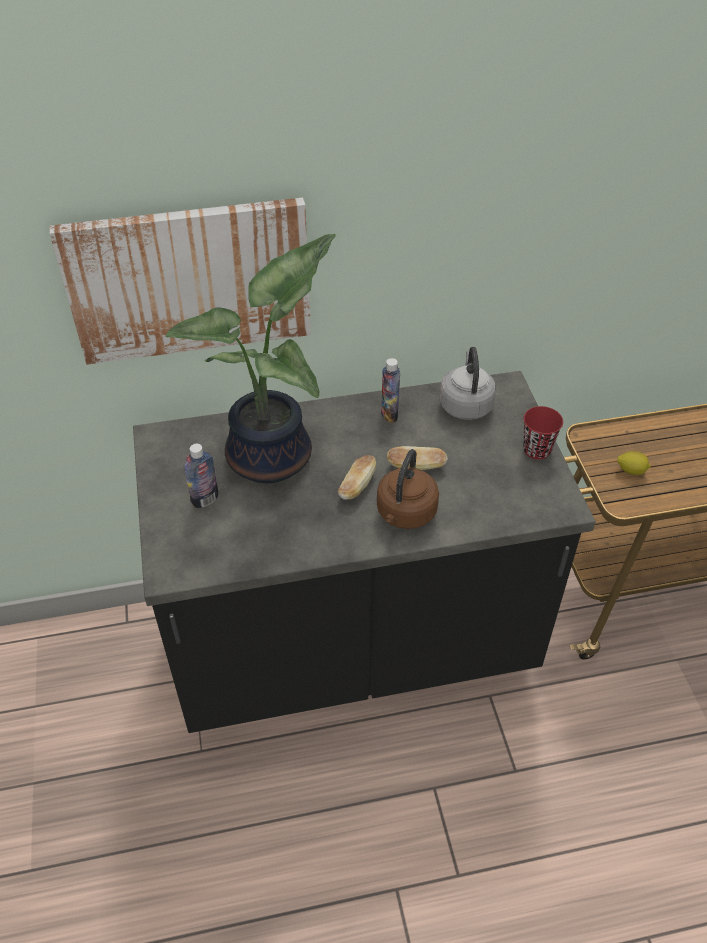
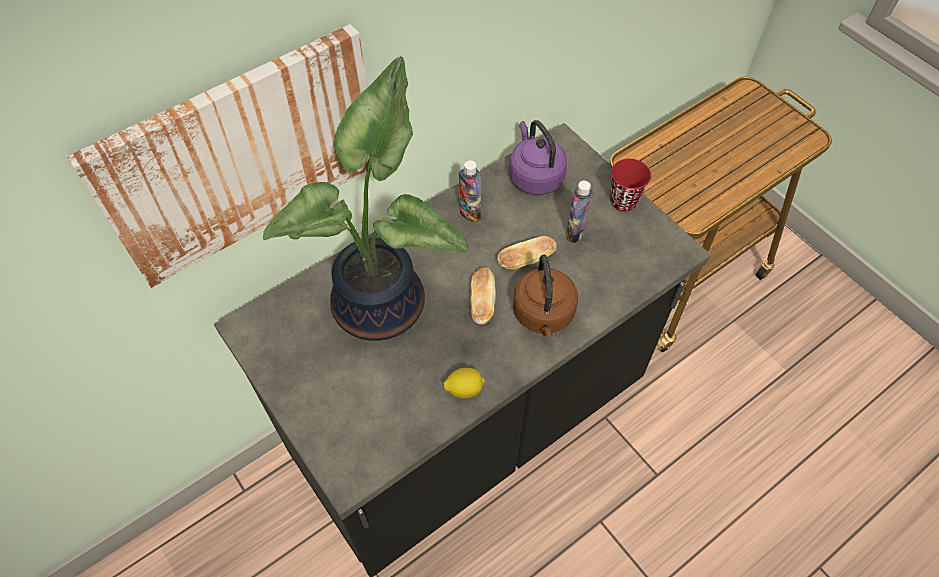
camera: 25 degrees left, 10 degrees up
(205, 499) = (340, 378): bottle -> bottle (575, 232)
(465, 404) = (534, 176): grey kettle -> purple kettle
(631, 471) = (683, 183): lemon -> lemon (464, 389)

